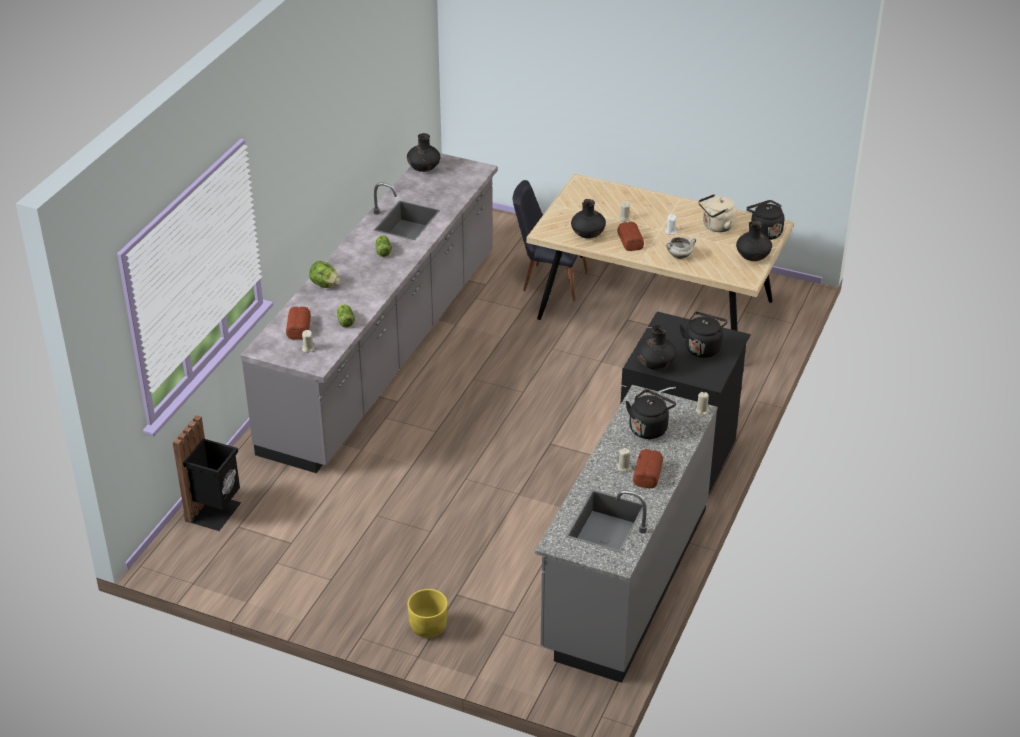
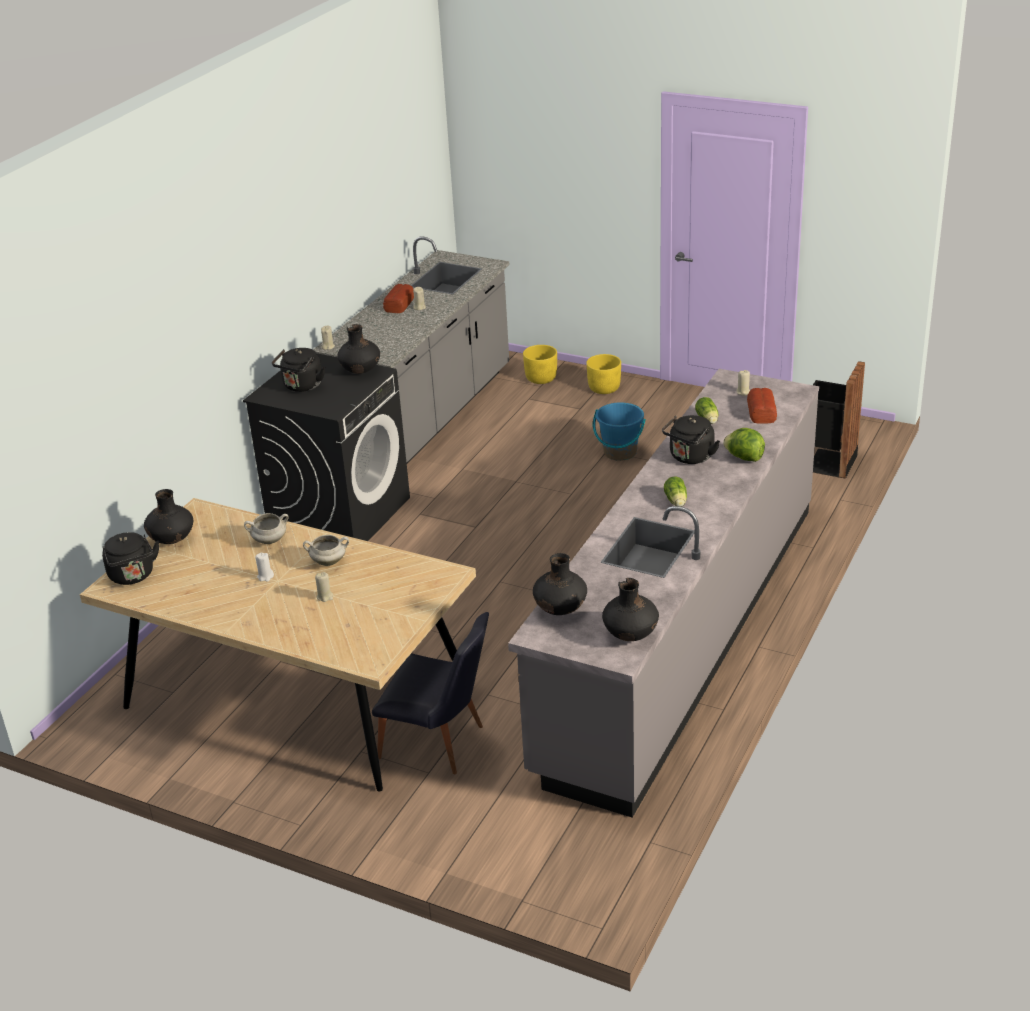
camera: 175 degrees left, 5 degrees down
(417, 529) = (620, 452): none -> blue bucket
(502, 647) = (541, 378): none -> yellow planter
(588, 235) = (386, 570): black vase -> black vase (560, 609)
(630, 241) = (329, 562): bread -> white cooking pot
(649, 428) = (386, 333): black kettle -> black kettle (690, 457)
(716, 227) = (196, 584): beige kettle -> none

